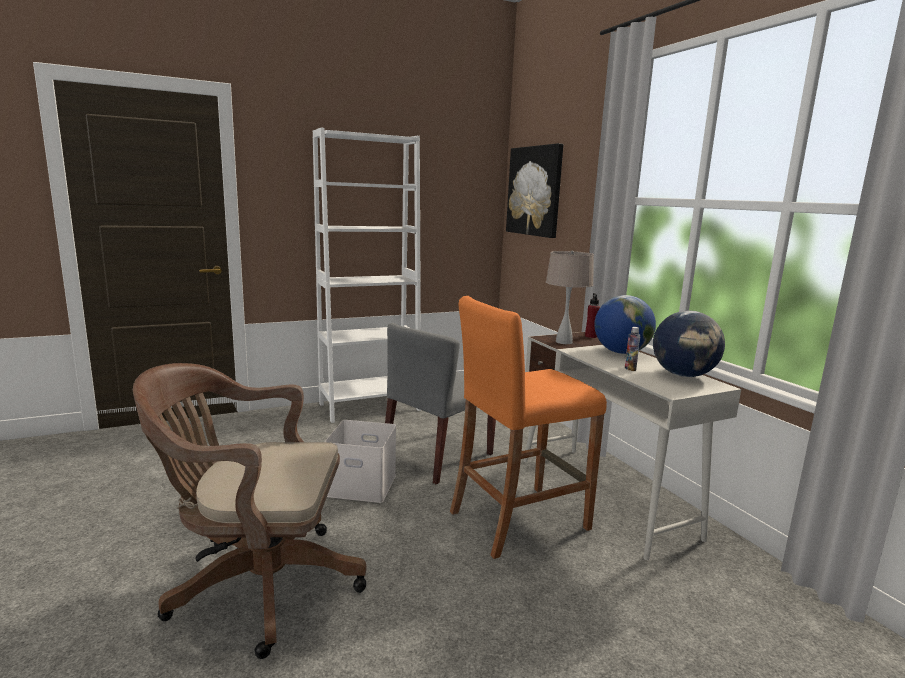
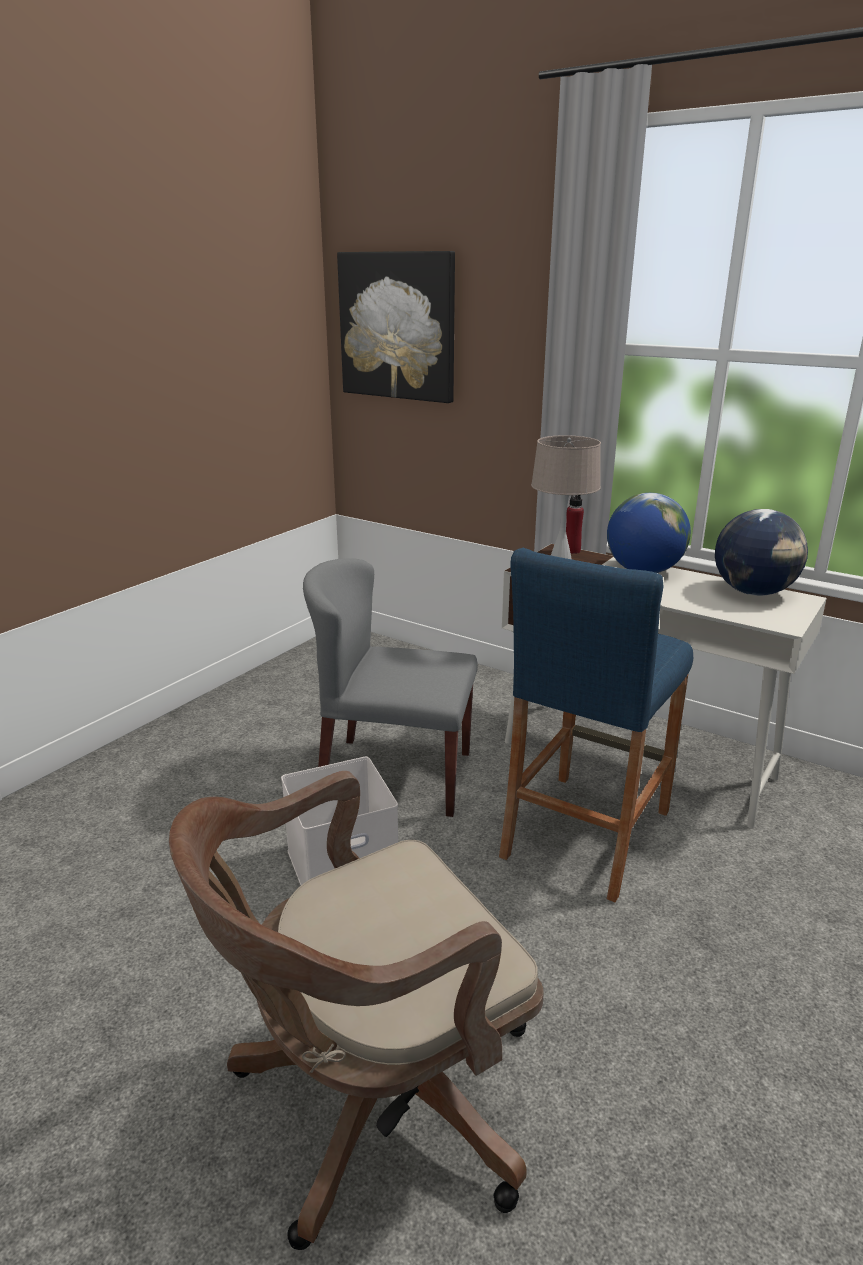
camera: 30 degrees left, 10 degrees up
(369, 407) = (208, 724): white bookcase -> none
(437, 456) = (394, 776): grey chair -> grey chair turned 90 degrees clockwise
(519, 520) = (585, 833): orange stool -> blue stool
(630, 368) = (693, 597): bottle -> none

